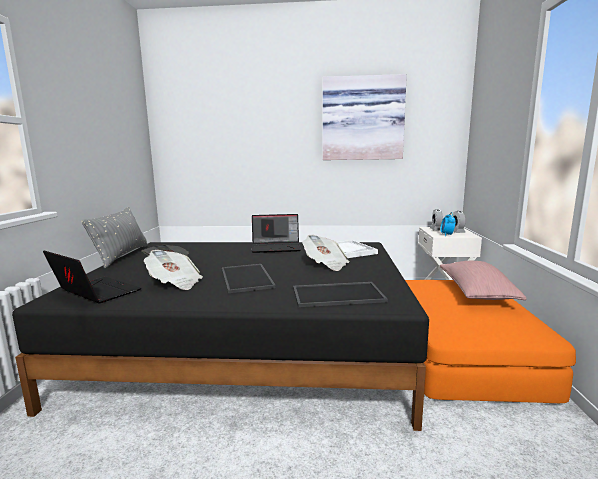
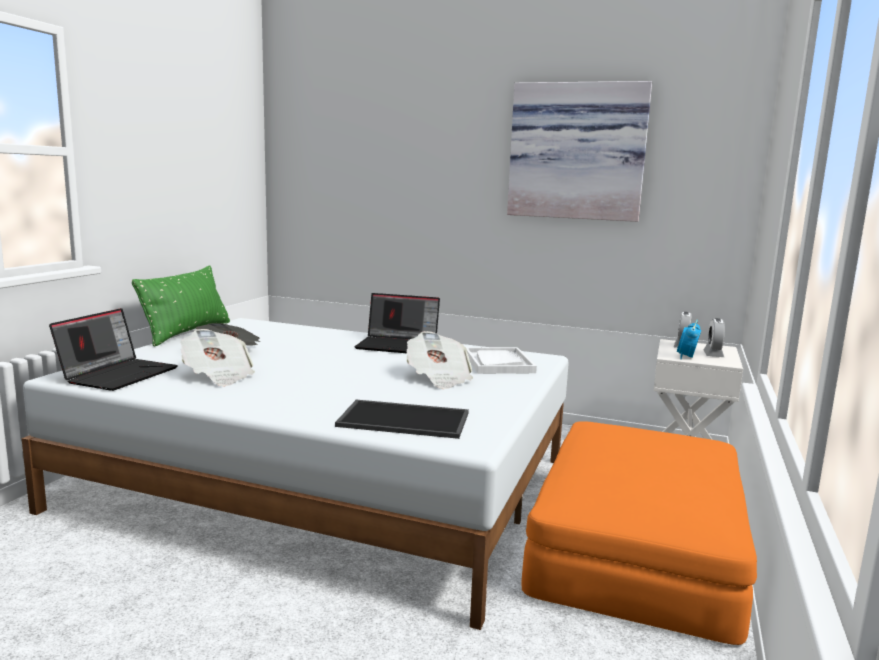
camera: 15 degrees right, 0 degrees up
(94, 292) = (119, 374): laptop -> laptop turned 60 degrees clockwise
(122, 256) = (187, 333): grey pillow -> green pillow
(247, 346) = (325, 483): black bed -> white bed
(248, 278) = (313, 382): tray -> none
(476, 293) = (669, 456): pink pillow -> none

